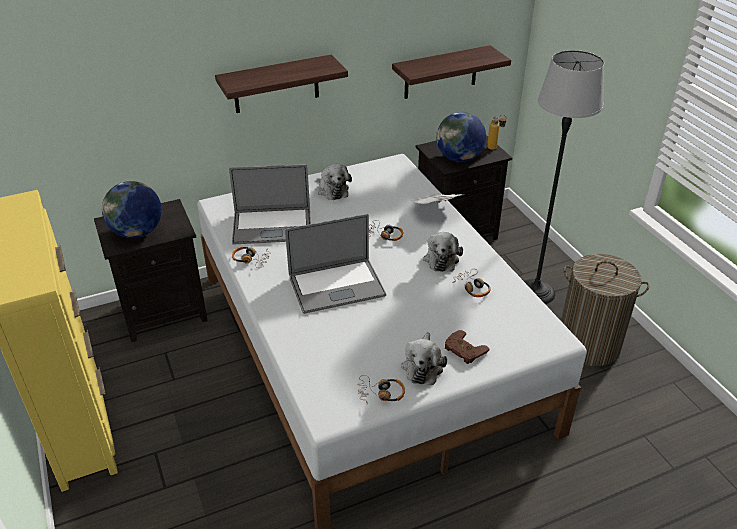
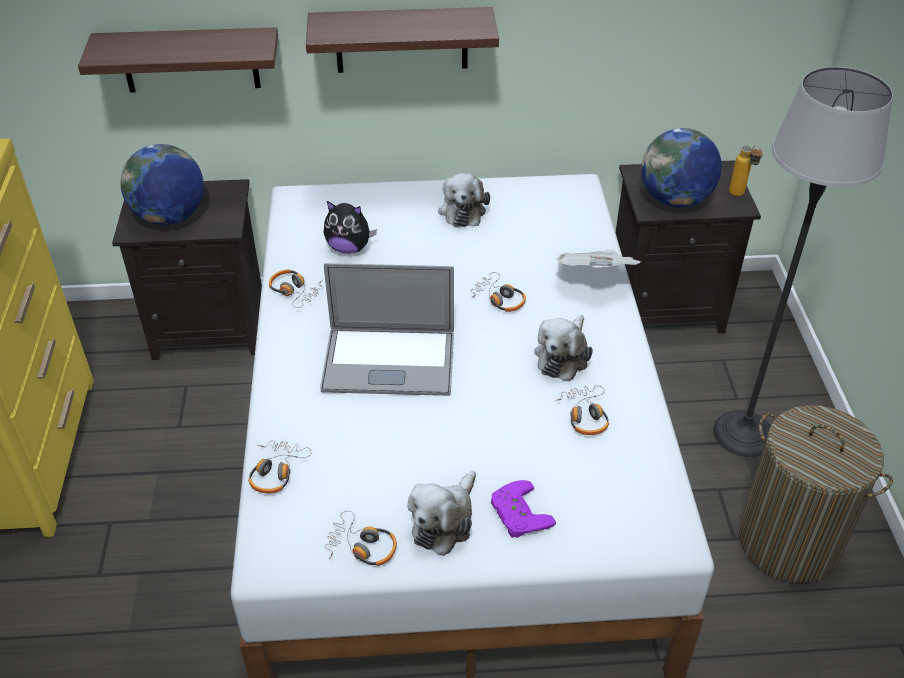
camera: 20 degrees right, 5 degrees up
(272, 226) = (349, 248): laptop -> plush toy
(301, 366) = (276, 471): none -> headphones
(441, 72) = (675, 60): shelf -> shelf (190, 60)
(463, 350) = (516, 514): brown game controller -> purple game controller

